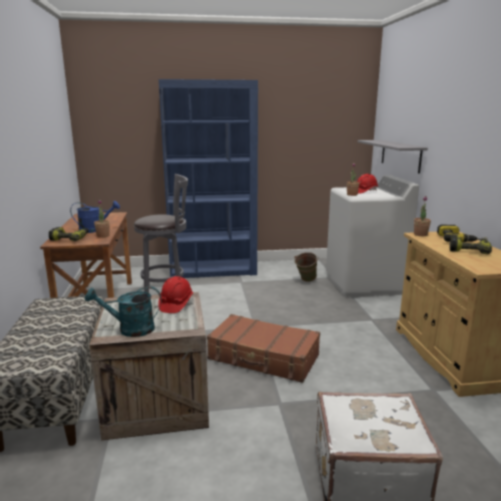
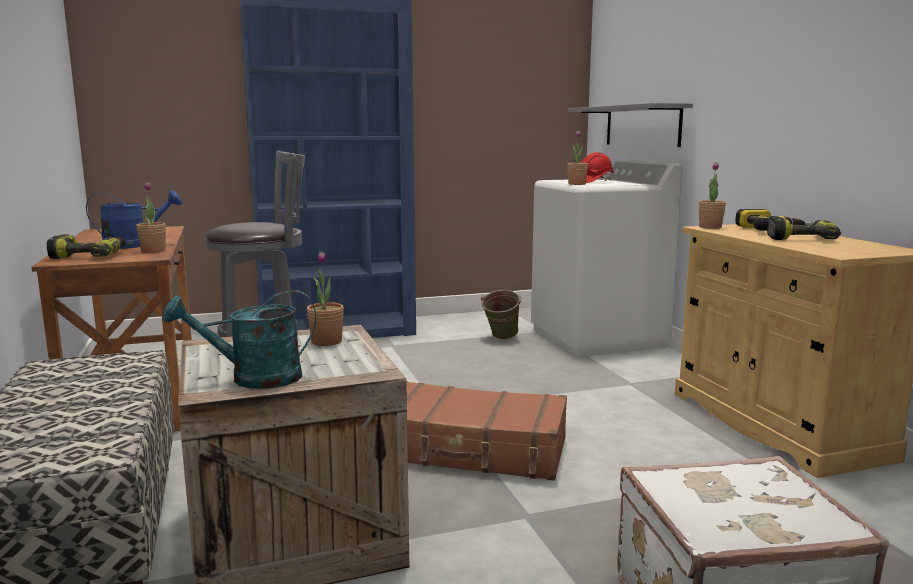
camera: 10 degrees left, 5 degrees down
(176, 304) = (326, 342): red hard hat -> potted plant

